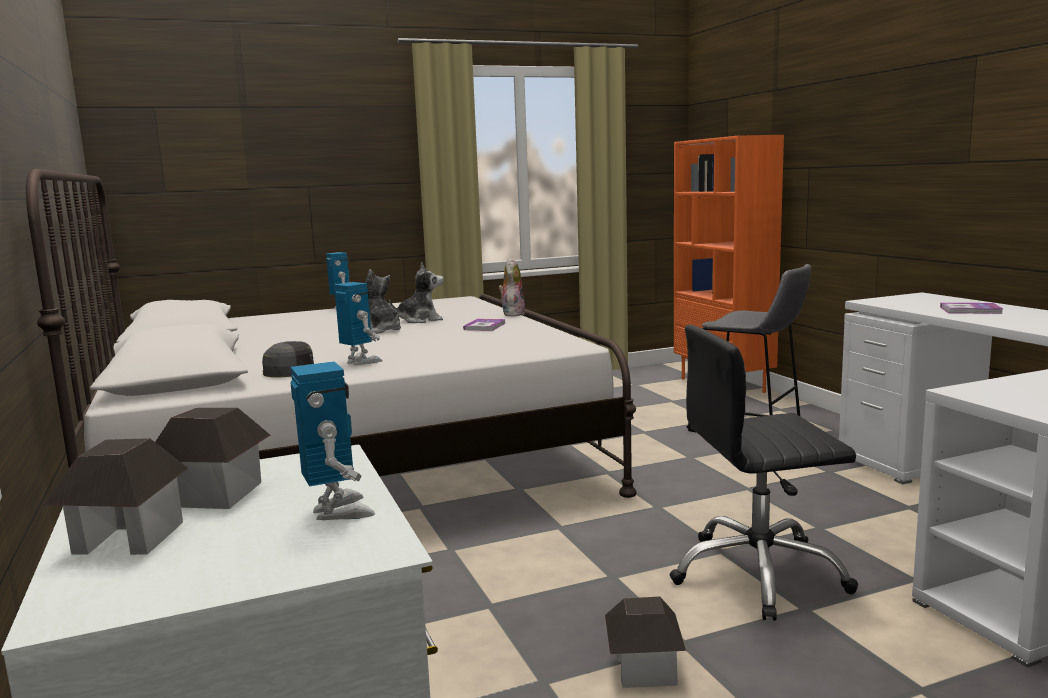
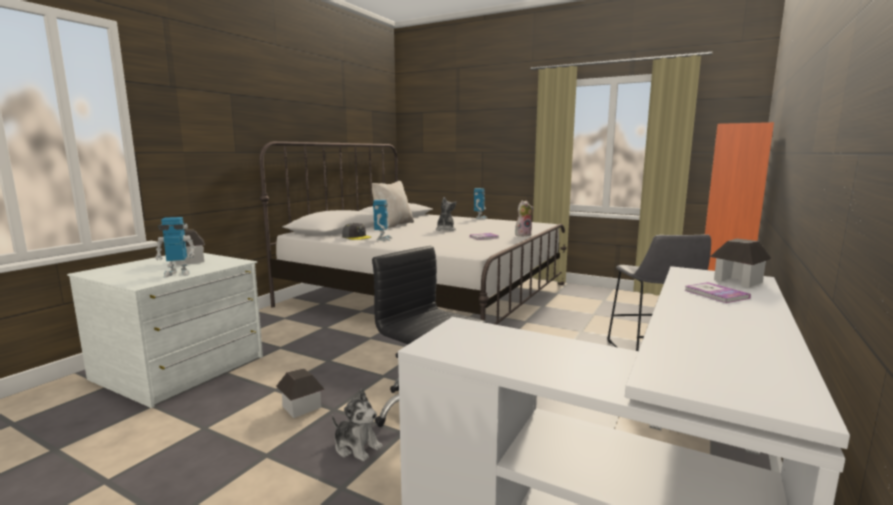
camera: 50 degrees right, 0 degrees up
(128, 538) = (146, 263): toy house -> toy house (737, 281)
(256, 343) = (393, 225): none -> beige pillow
(338, 511) = (178, 273): toy robot -> toy robot turned 45 degrees clockwise
(420, 320) = (477, 229): plush toy -> plush toy (356, 447)

